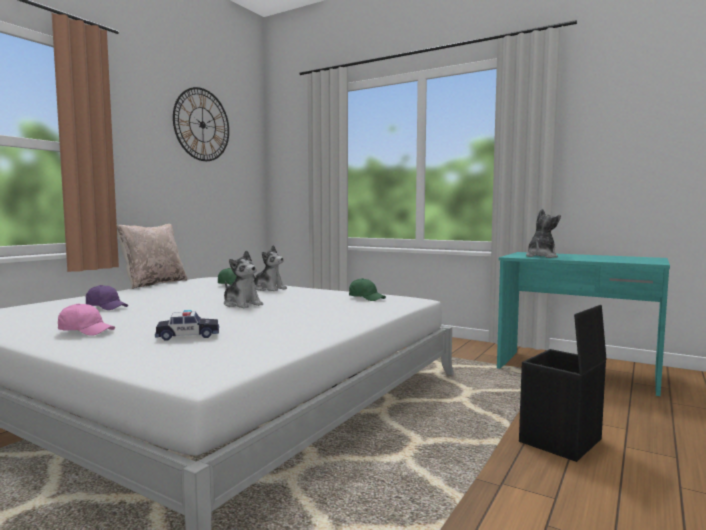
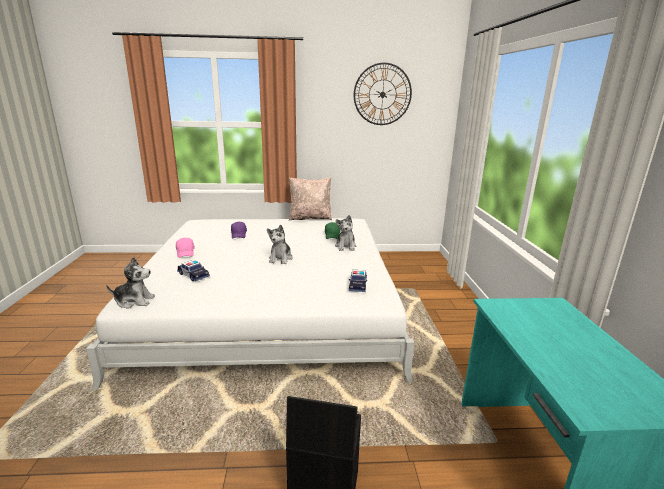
camera: 55 degrees right, 15 degrees up
(366, 298) = (358, 285): green cap -> toy car
(541, 256) = (520, 320): plush toy -> plush toy (134, 301)

